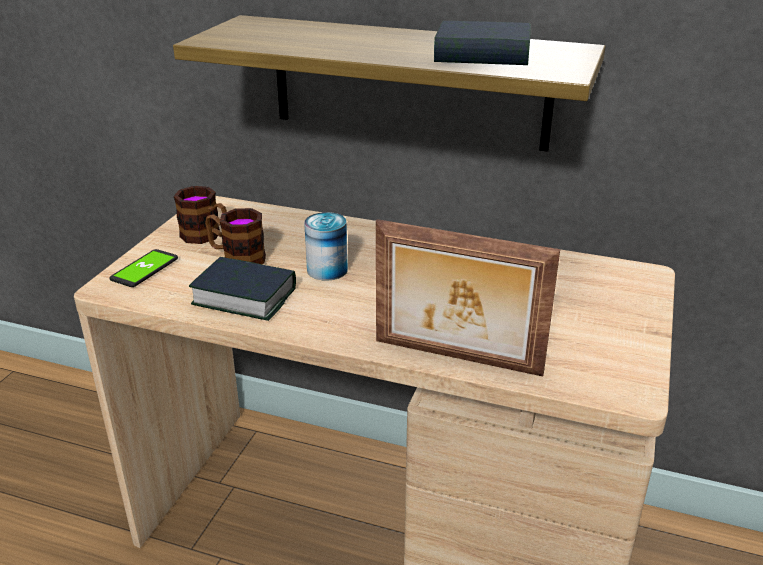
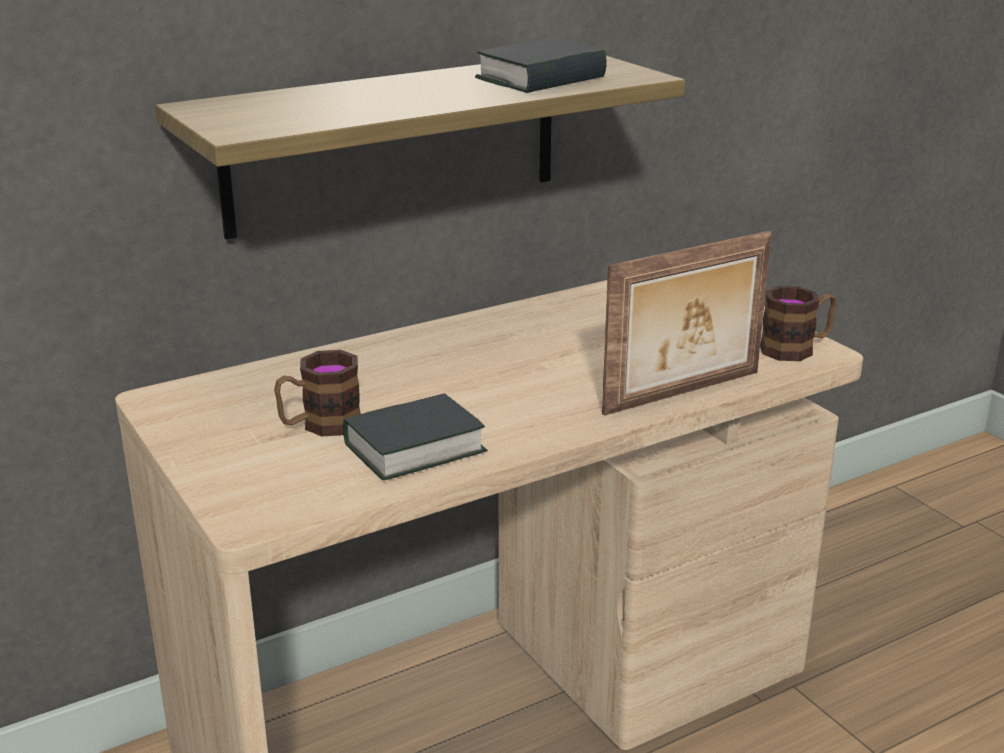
camera: 50 degrees left, 5 degrees down
(145, 269) = (245, 485): phone -> none
(207, 237) = (235, 426): mug -> mug (796, 348)
(327, 270) = (435, 390): can -> none

